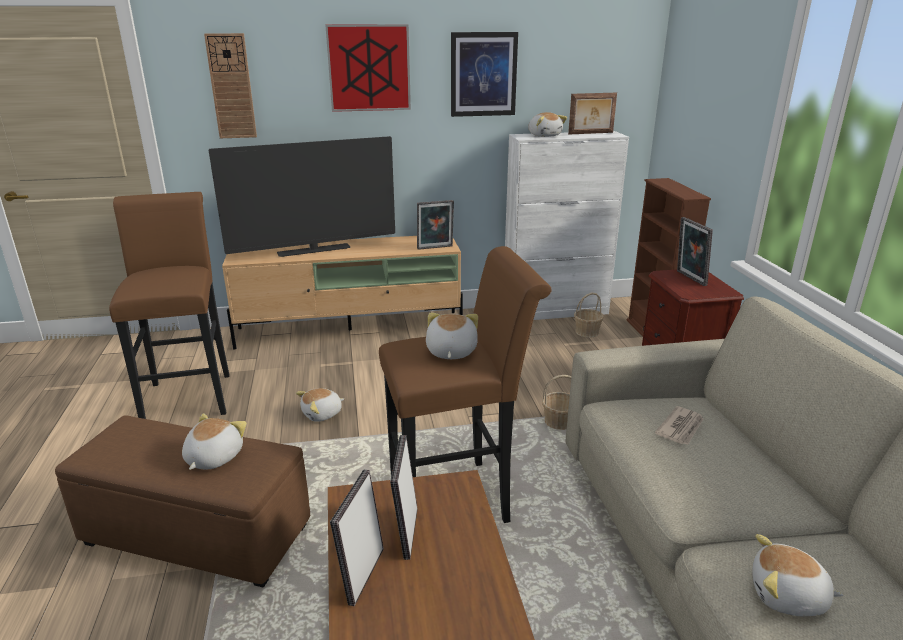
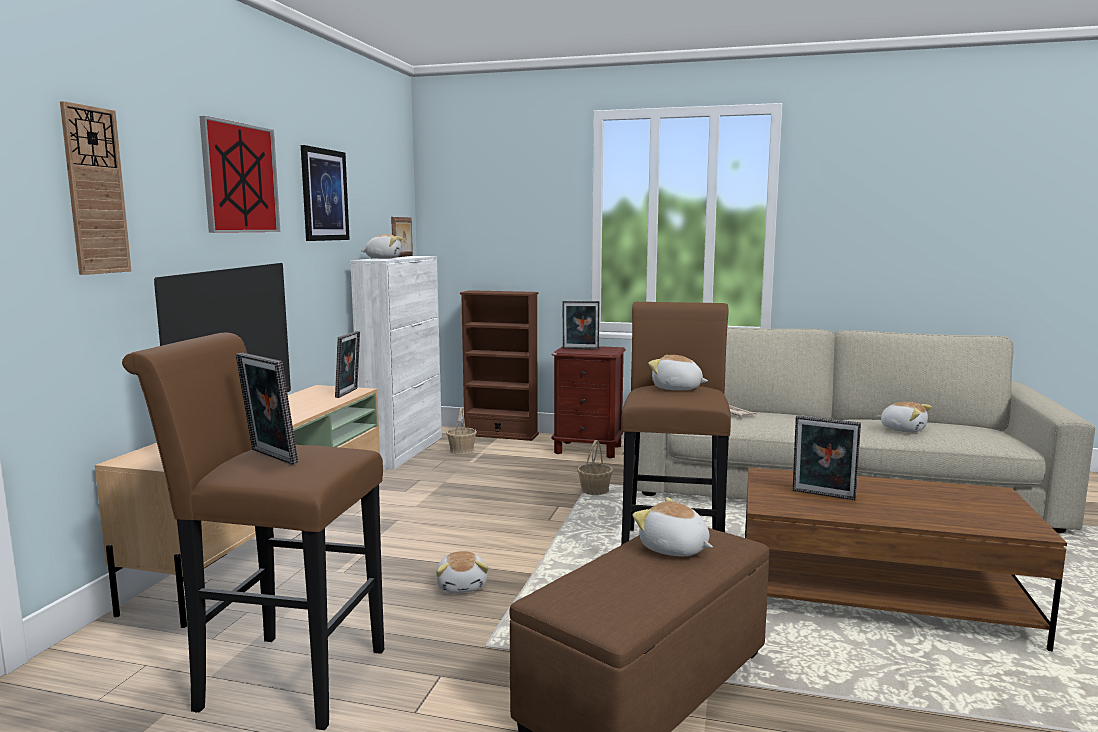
camera: 65 degrees left, 15 degrees down
(362, 574) = (871, 514): picture frame -> picture frame (269, 457)
(787, 597) = (903, 429): plush toy -> plush toy turned 90 degrees counterclockwise

